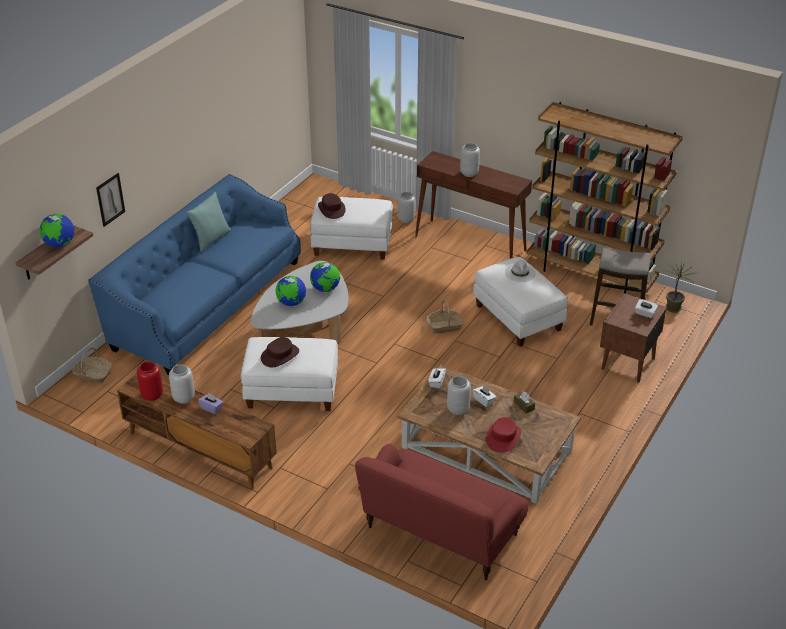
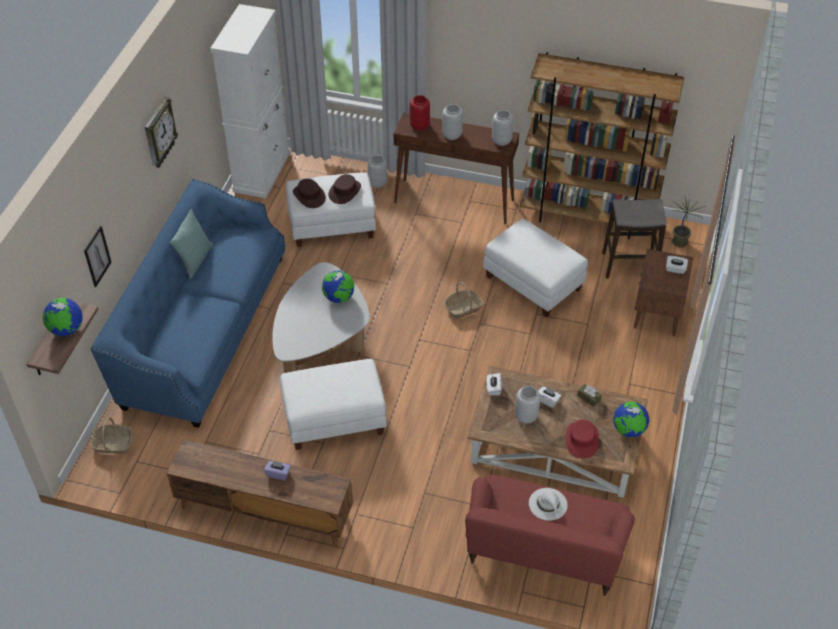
camera: 15 degrees left, 10 degrees up
(151, 395) = (207, 472): red vase -> red vase (419, 126)
(184, 398) = (244, 468): grey vase -> grey vase (501, 141)
(197, 117) = (159, 133): none -> wall clock
(280, 355) = (323, 391): brown hat -> brown hat (345, 191)
(291, 303) = (309, 322): globe -> globe (628, 430)
(307, 196) = (262, 172): none -> white cabinet
(520, 273) = (533, 241): white hat -> white hat (548, 504)

